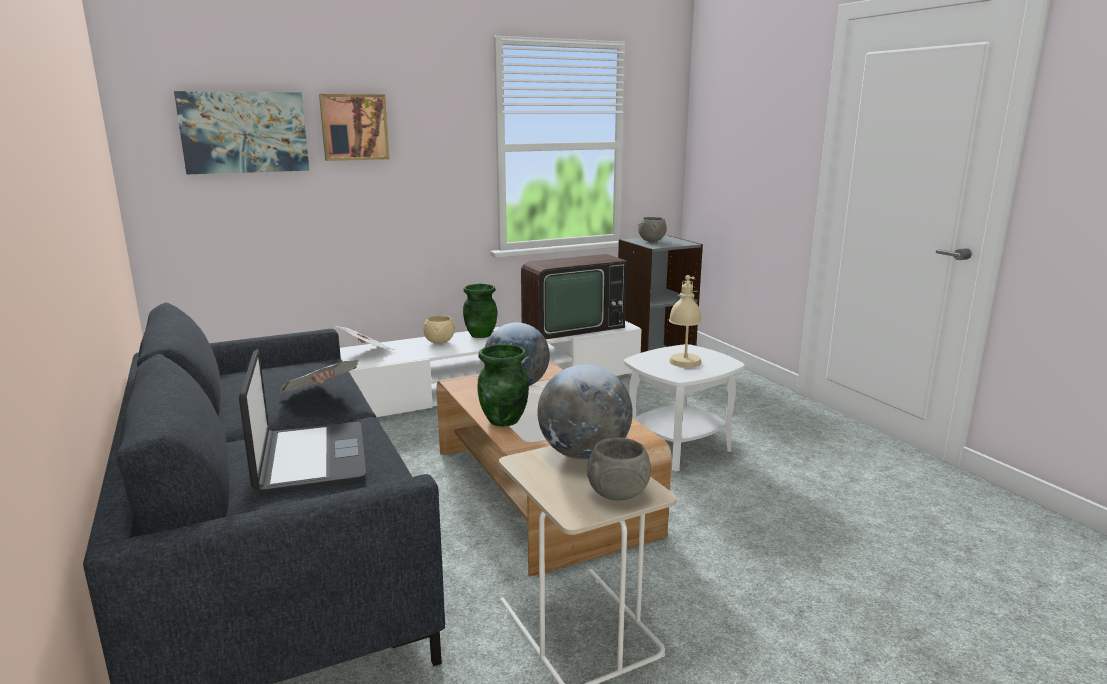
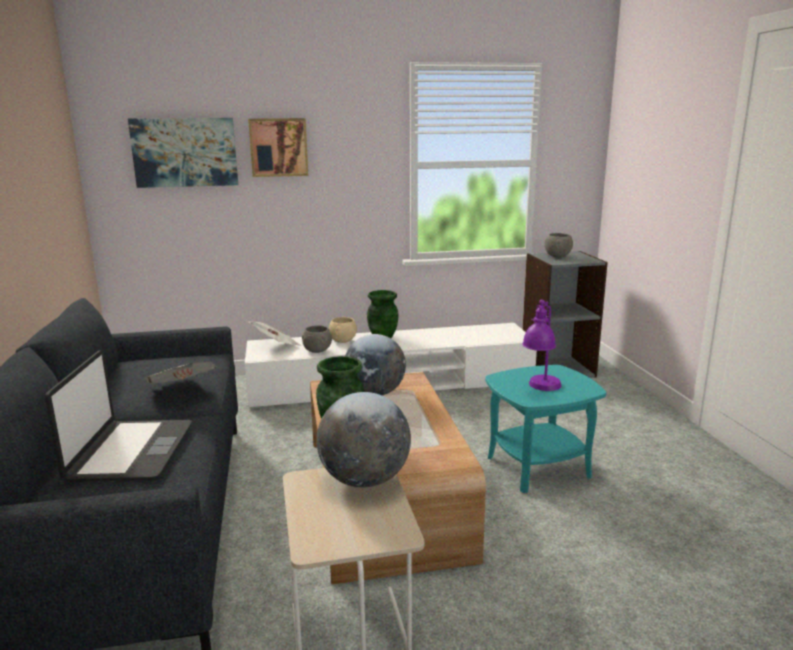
camera: 15 degrees right, 0 degrees up
(569, 327) = (468, 335): television -> none
(618, 494) = (367, 530): grey bowl -> grey bowl (318, 351)
(678, 447) = (538, 467): white side table -> turquoise side table
(684, 366) = (541, 389): beige table lamp -> purple table lamp

